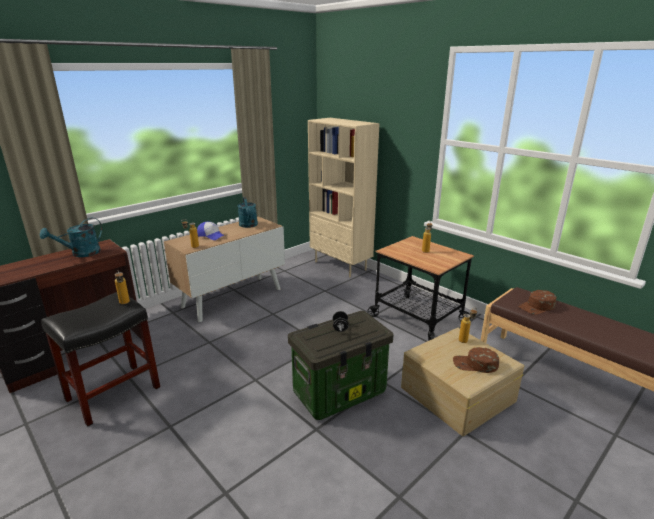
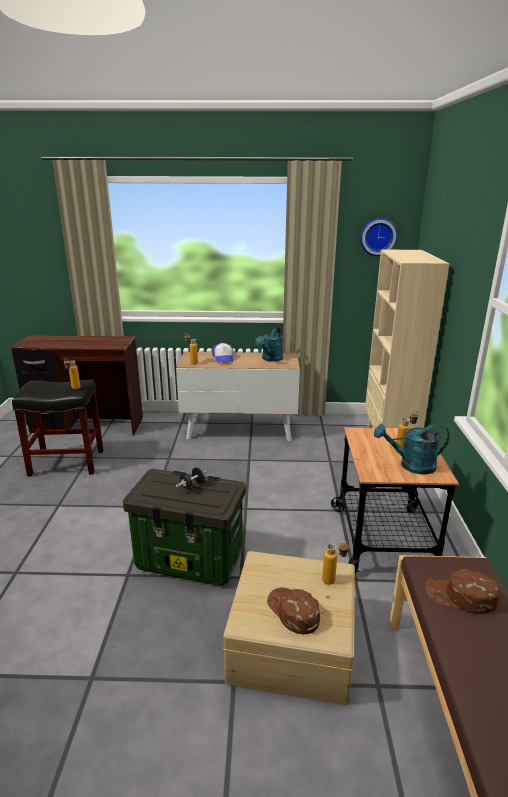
camera: 45 degrees right, 0 degrees up
(81, 254) = (99, 342): turquoise watering can -> turquoise watering can (411, 466)
(293, 110) = (377, 236): none -> wall clock

